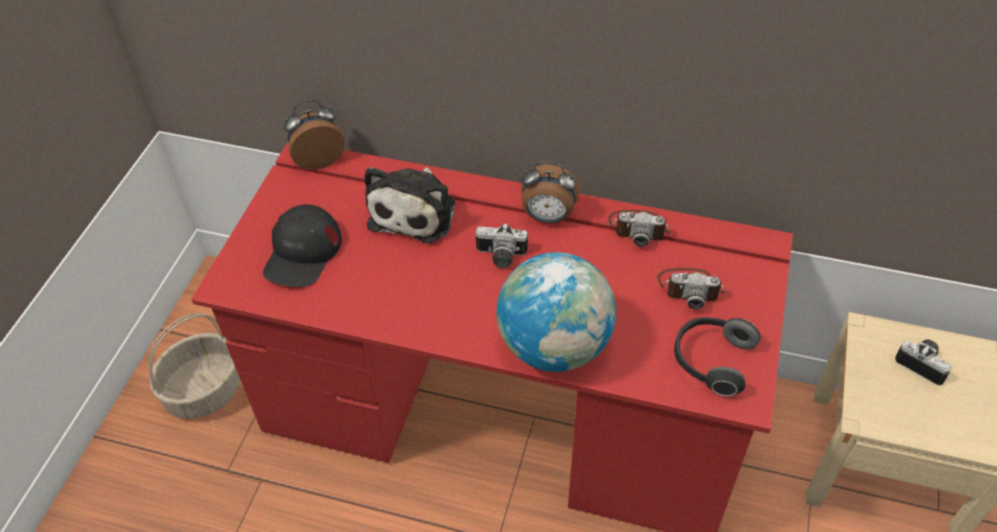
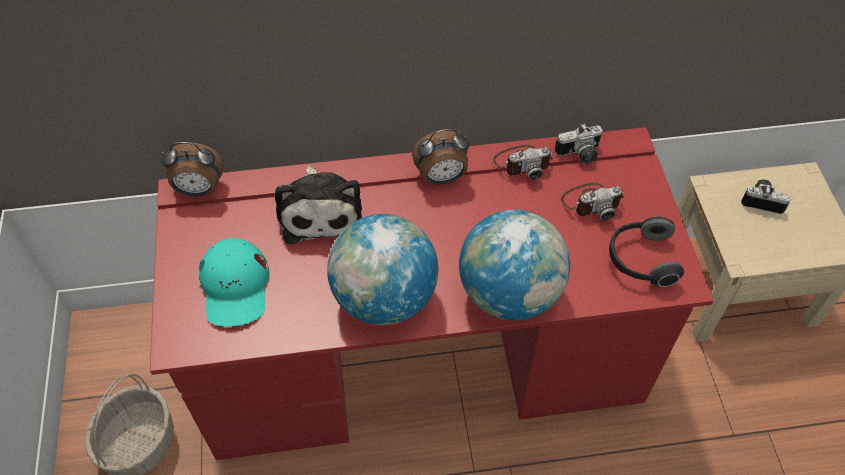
camera: 25 degrees left, 5 degrees up
(302, 252) = (235, 286): black cap -> turquoise cap
(318, 159) = (199, 190): alarm clock -> alarm clock turned 135 degrees counterclockwise
(430, 308) = (384, 298): none -> globe
(500, 257) = (420, 228): camera -> camera (580, 155)

